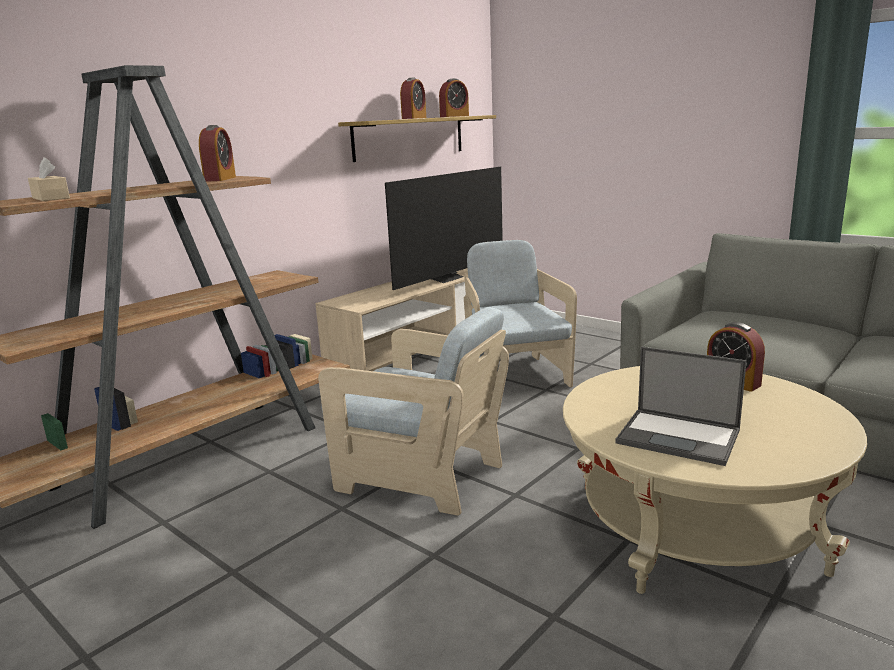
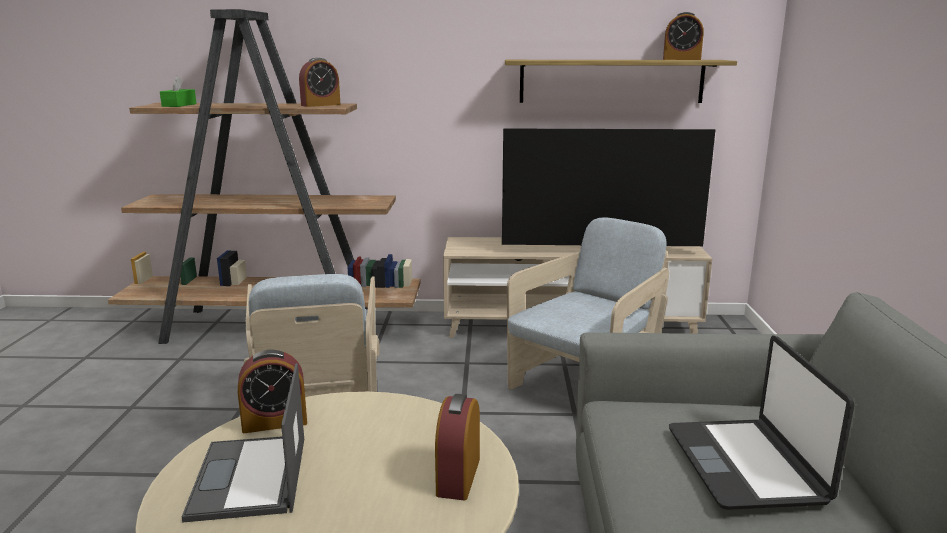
camera: 50 degrees right, 0 degrees up
(50, 198) = (179, 105): beige tissue box -> green tissue box
(414, 118) = (605, 59): alarm clock -> alarm clock (275, 422)
(767, 329) = (746, 464): none -> laptop

